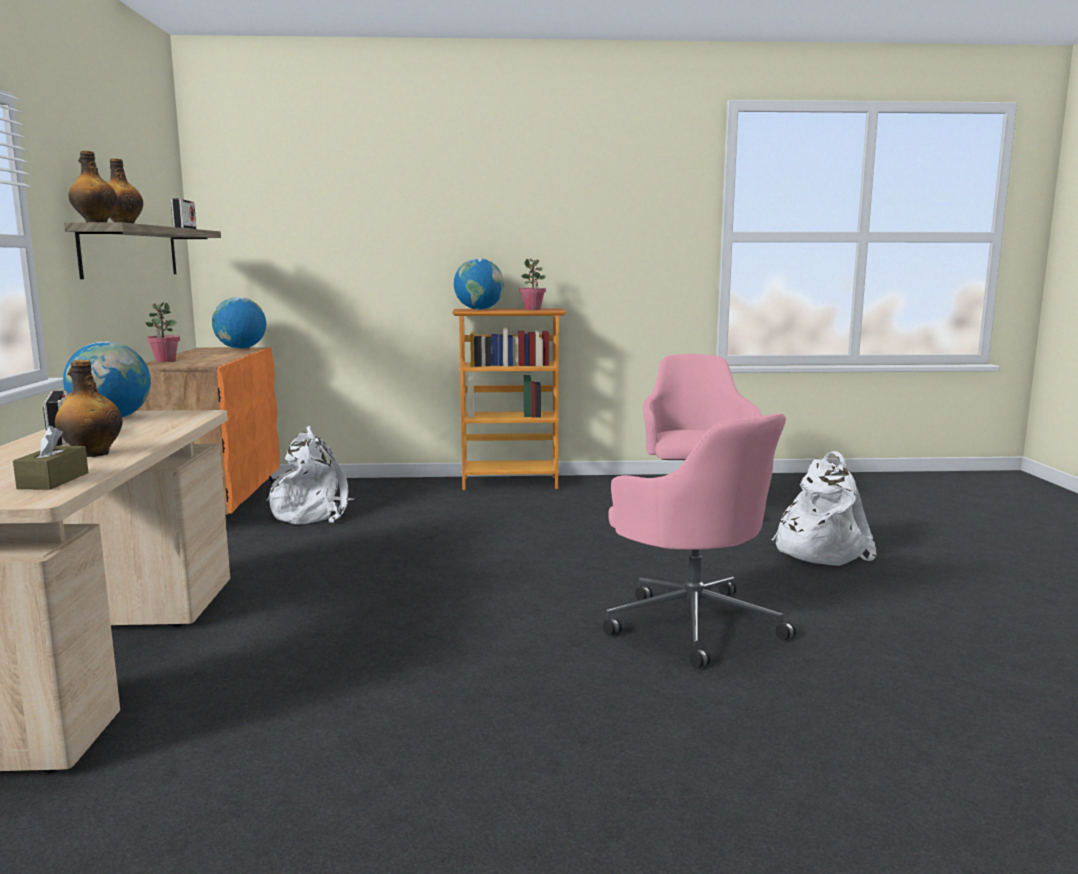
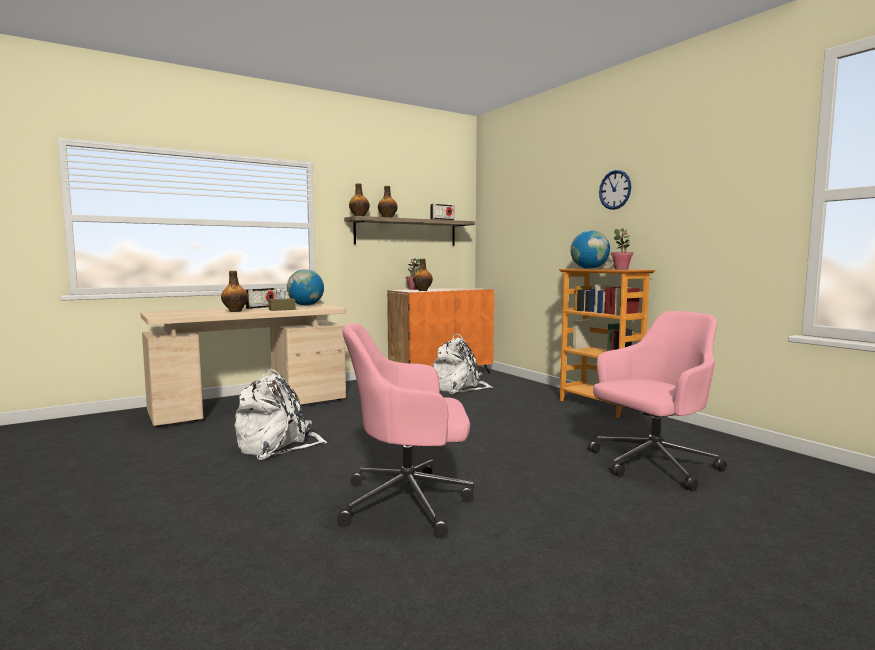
camera: 60 degrees right, 5 degrees down
(53, 480) = (187, 314): brown tissue box -> brown tissue box (282, 309)
(207, 361) = (423, 290): none -> bottle
(241, 348) = (476, 288): globe -> none
(493, 205) = (615, 190): none -> wall clock
(692, 623) = (409, 502): pink office chair -> pink office chair turned 60 degrees clockwise
(818, 550) = (660, 527): white backpack -> white backpack (278, 446)

